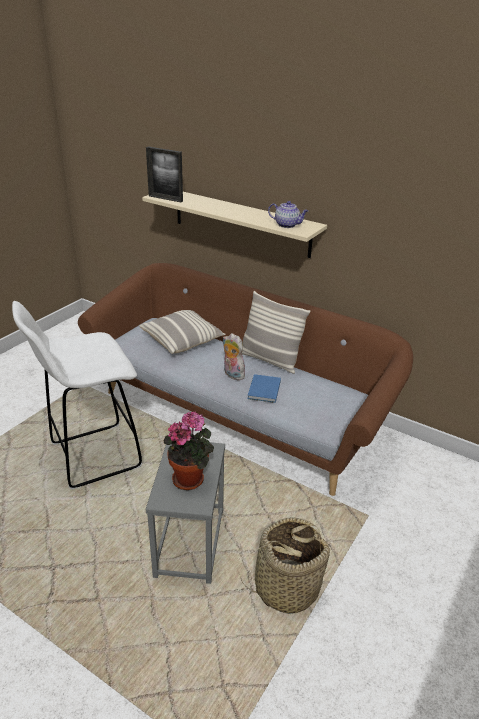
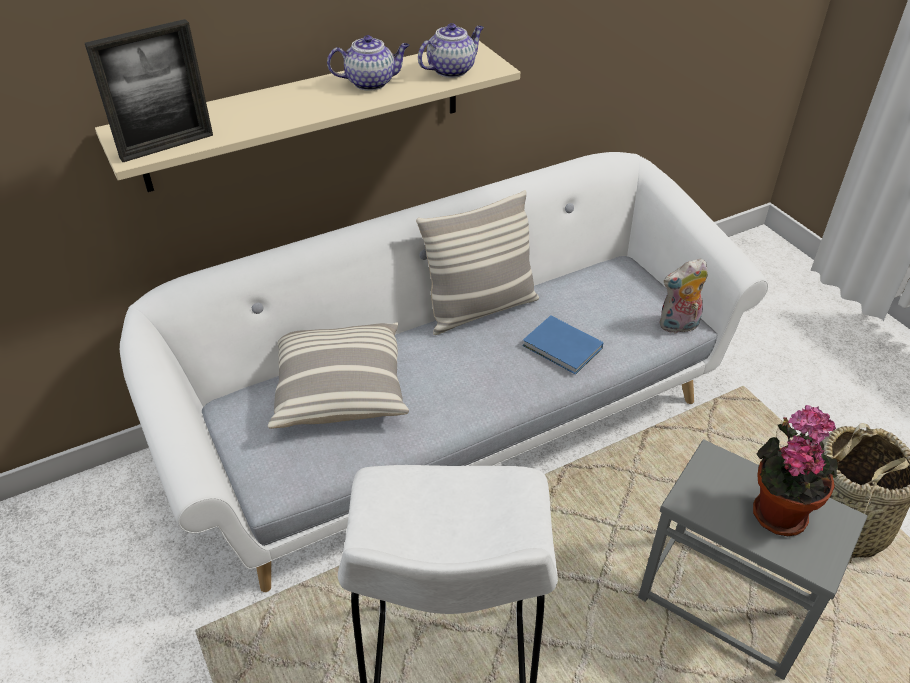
camera: 60 degrees left, 10 degrees up
(232, 374) = (497, 366): plush toy -> plush toy (678, 326)
(237, 411) = (454, 423): brown sofa -> white sofa
(254, 215) = (371, 82): none -> teapot

